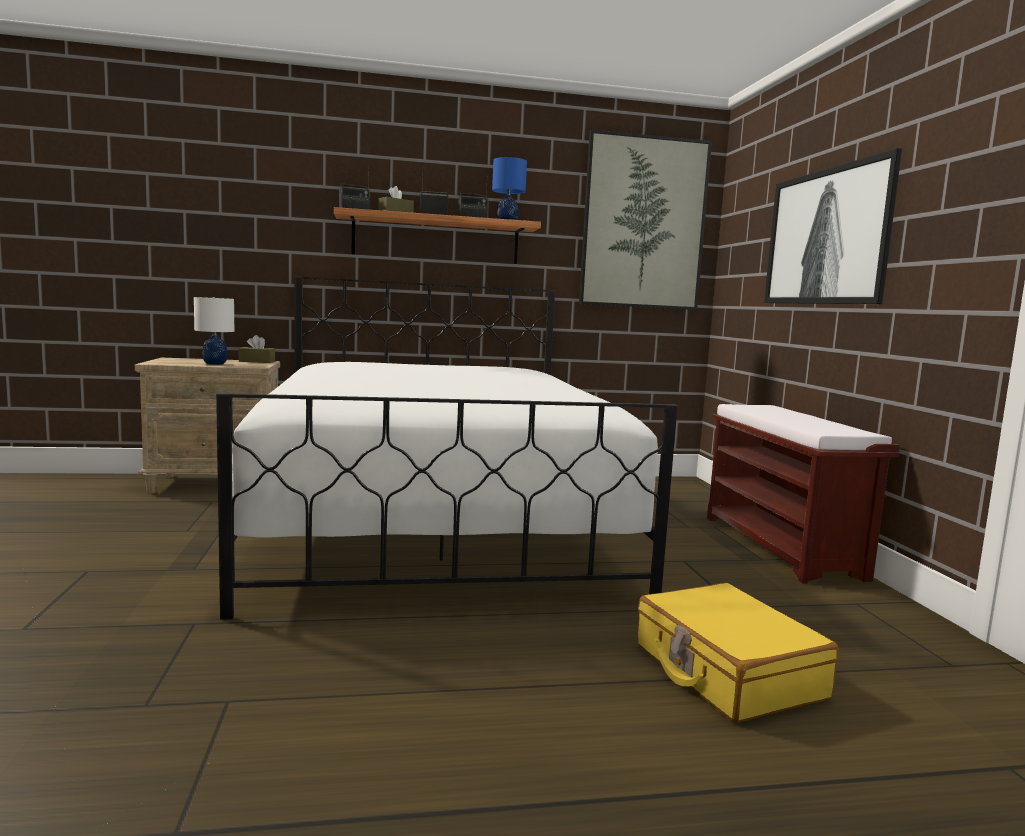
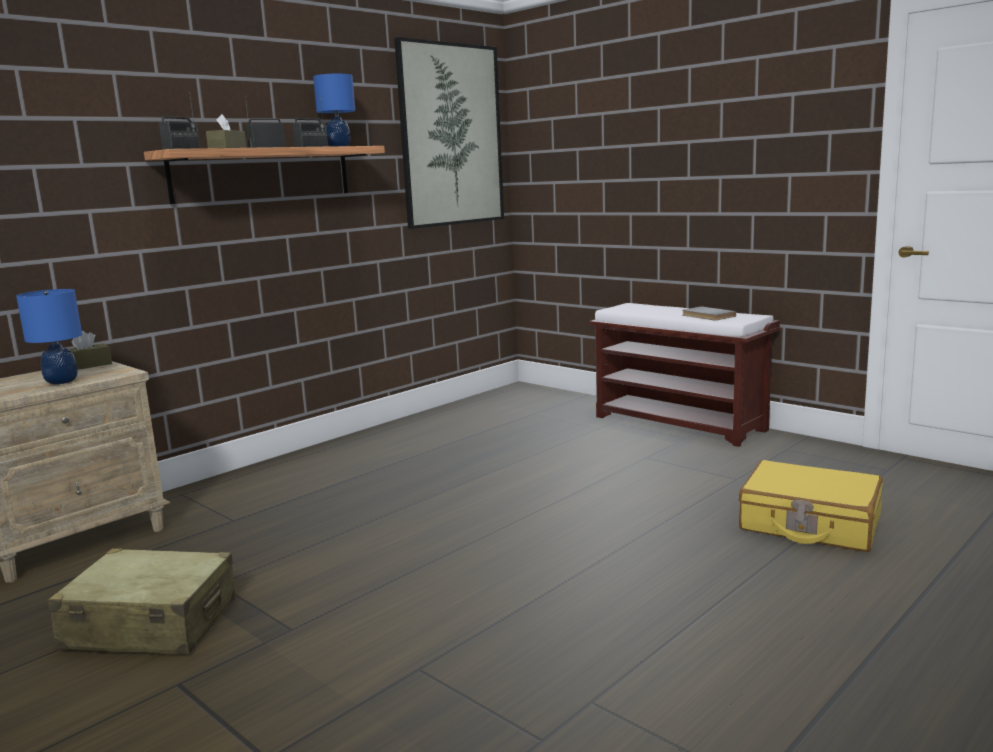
camera: 35 degrees left, 5 degrees up
(148, 537) = (151, 624): none -> beige suitcase
(214, 364) = (60, 382): white table lamp -> blue table lamp
(433, 524) = (411, 497): white bed -> none
(811, 424) = (707, 316): none -> grey book
(825, 237) = (664, 150): picture -> none

